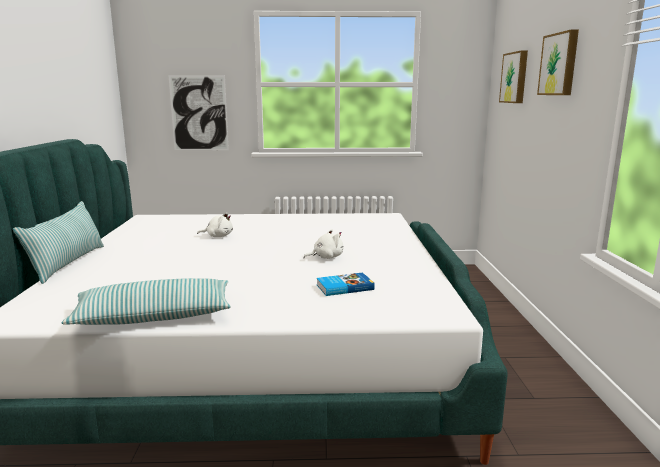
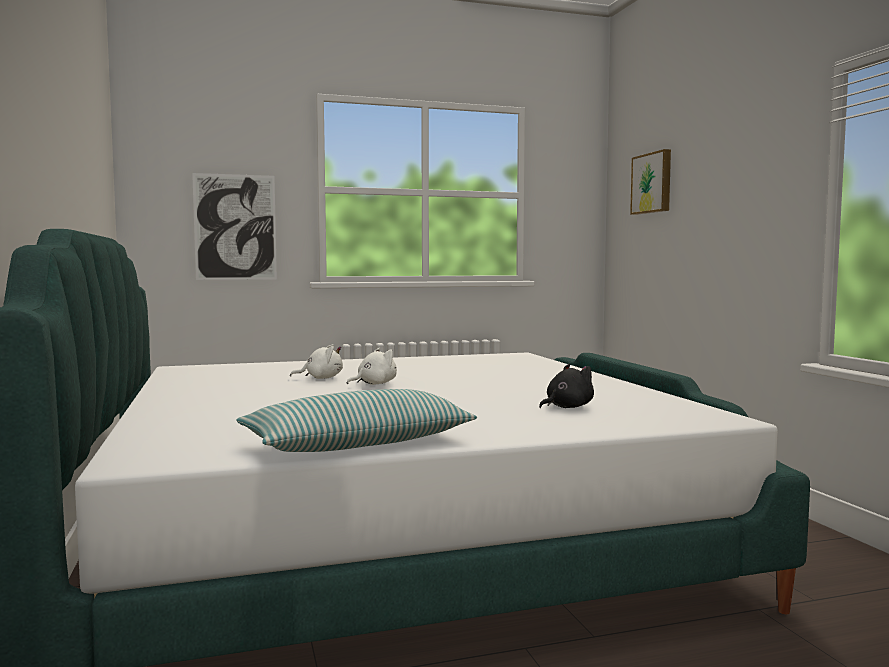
camera: 15 degrees left, 10 degrees down
(68, 263) = (133, 410): pillow -> none
(326, 257) = (501, 387): white plush toy -> white plush toy (374, 384)
(344, 287) = (567, 407): book -> black plush toy
(560, 64) = (727, 157): picture -> none

